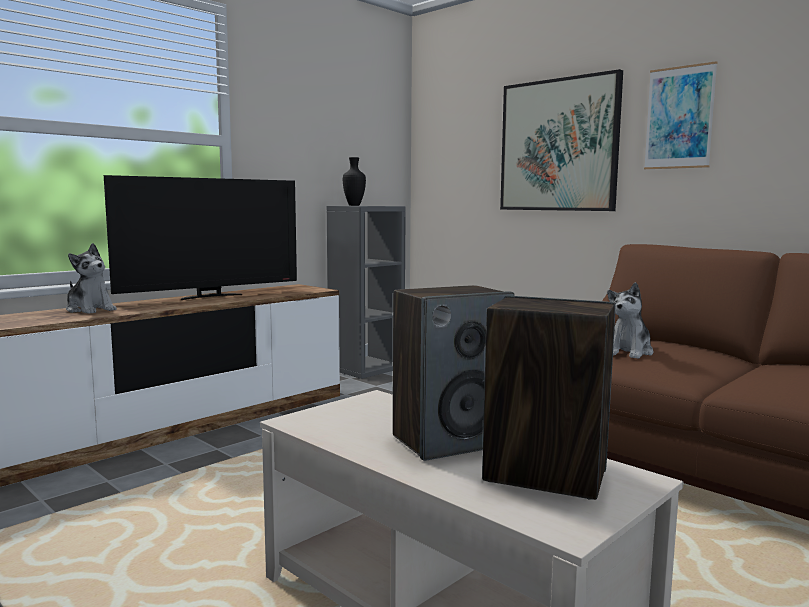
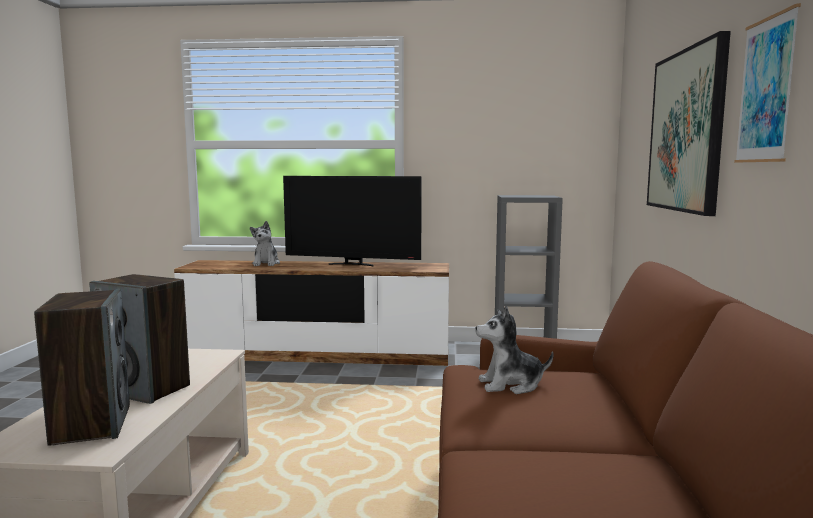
camera: 50 degrees right, 0 degrees up
(355, 205) = (514, 196): black vase -> none

